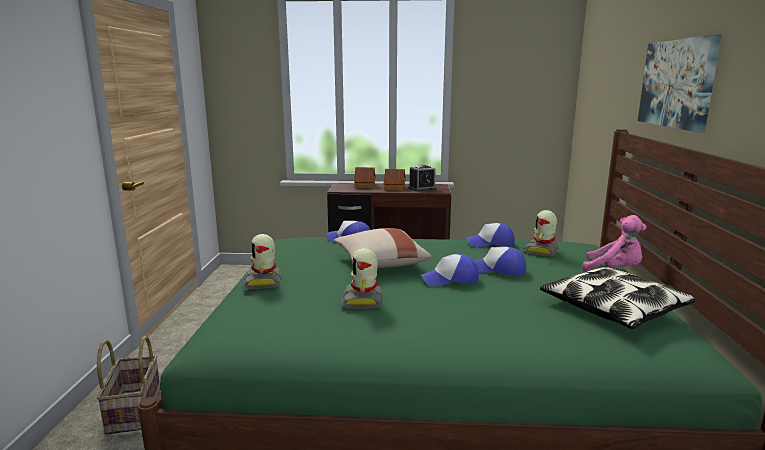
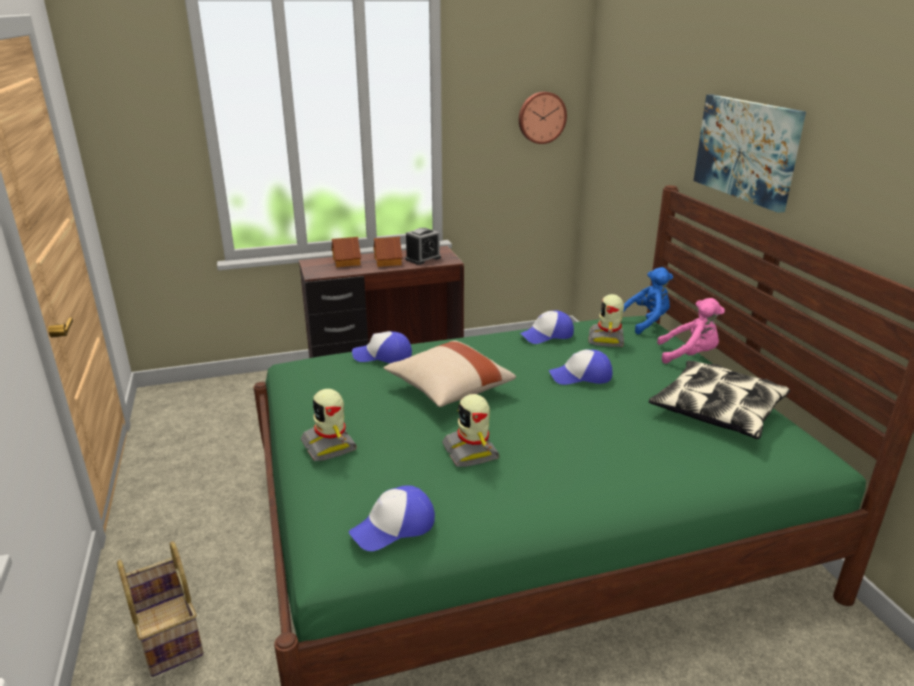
camera: 20 degrees left, 10 degrees up
(450, 279) = (542, 401): cap -> cap (394, 527)
(535, 89) = (541, 117): none -> wall clock
(588, 246) = (645, 322): none -> blue plush toy

